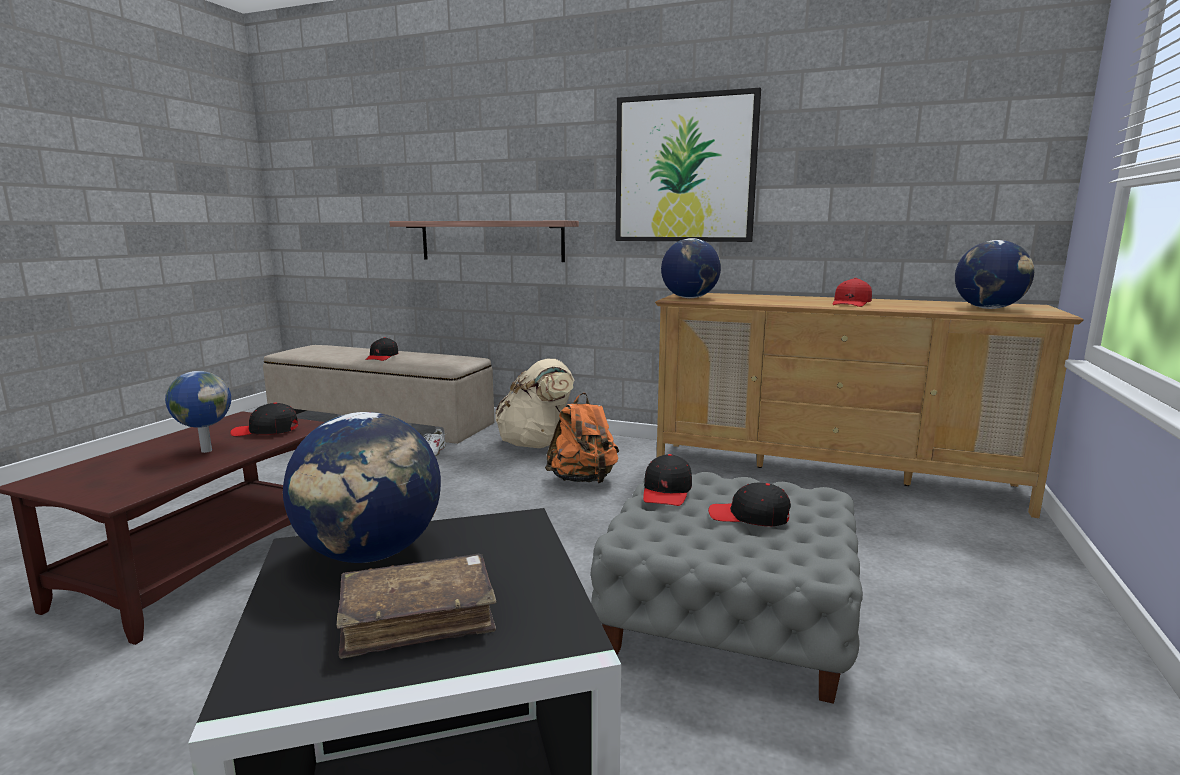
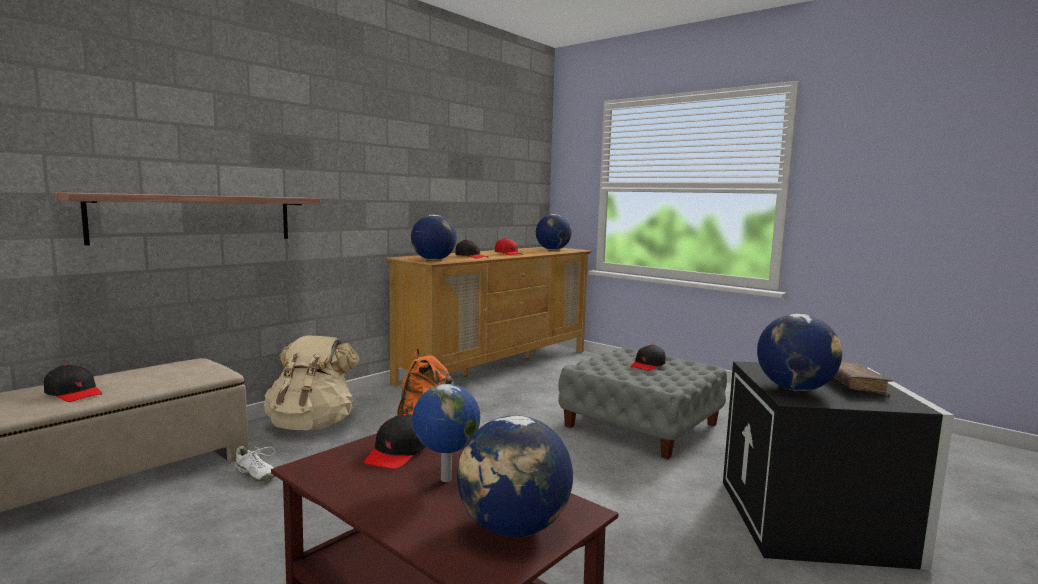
camera: 70 degrees left, 5 degrees down
(102, 480) = (513, 528): none -> globe
(667, 491) = (608, 371): black cap -> black cap (471, 256)
(684, 169) = (385, 158): picture -> none

